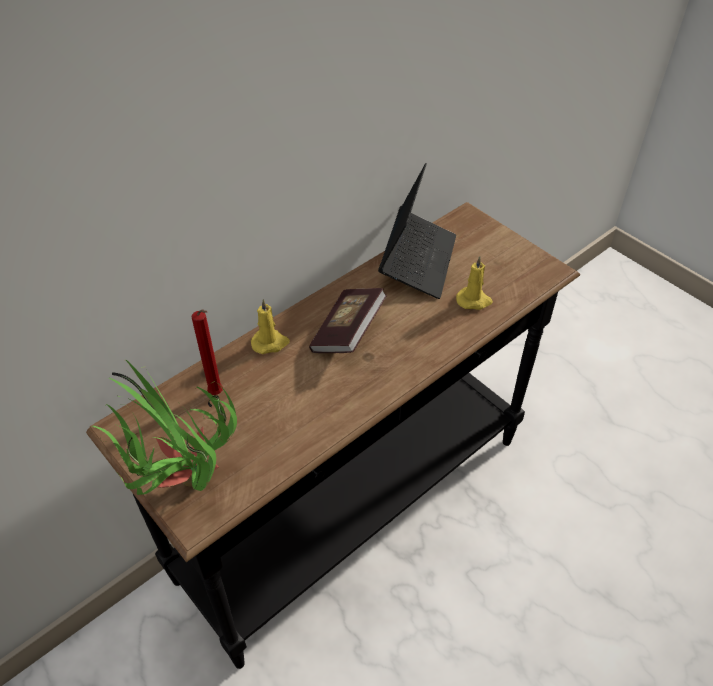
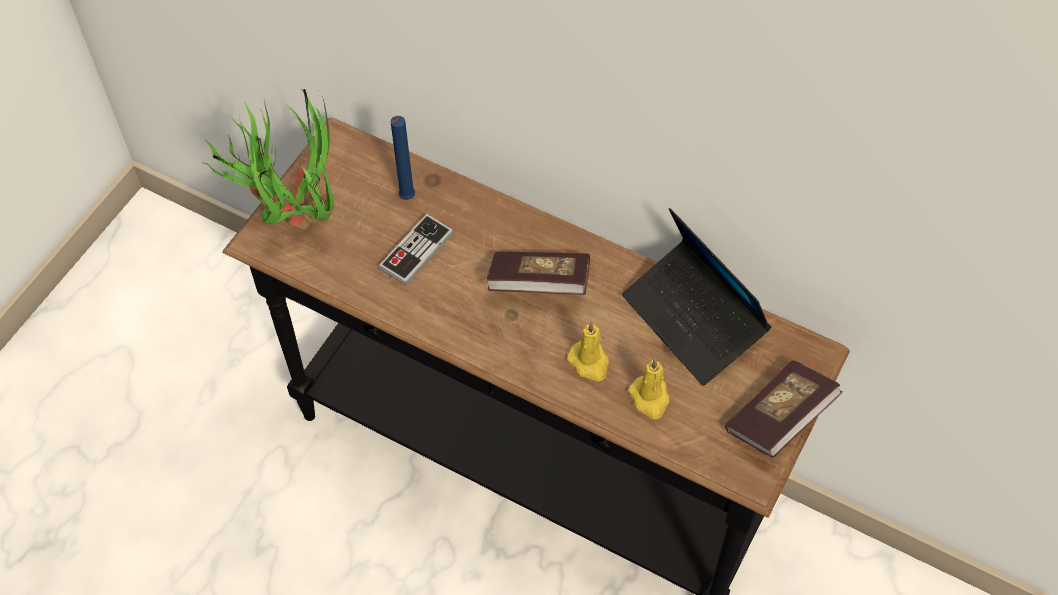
camera: 70 degrees right, 10 degrees up
(217, 394) = (406, 199): red candle -> blue candle
(270, 343) = (493, 218): yellow candle -> yellow candle (589, 362)
(275, 401) = (416, 251): none -> game controller
(417, 261) = (693, 319): laptop -> laptop turned 60 degrees clockwise
(511, 244) = (779, 418): none -> book

